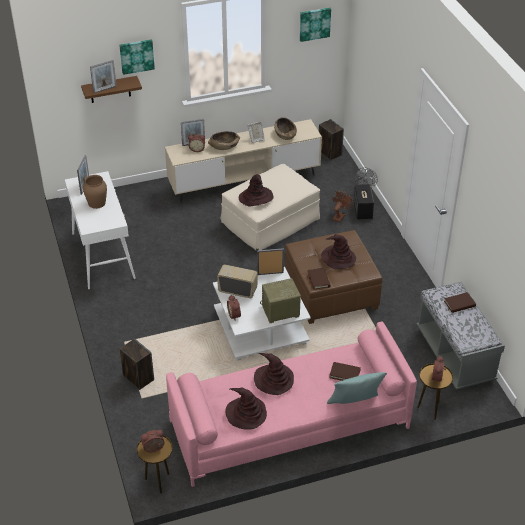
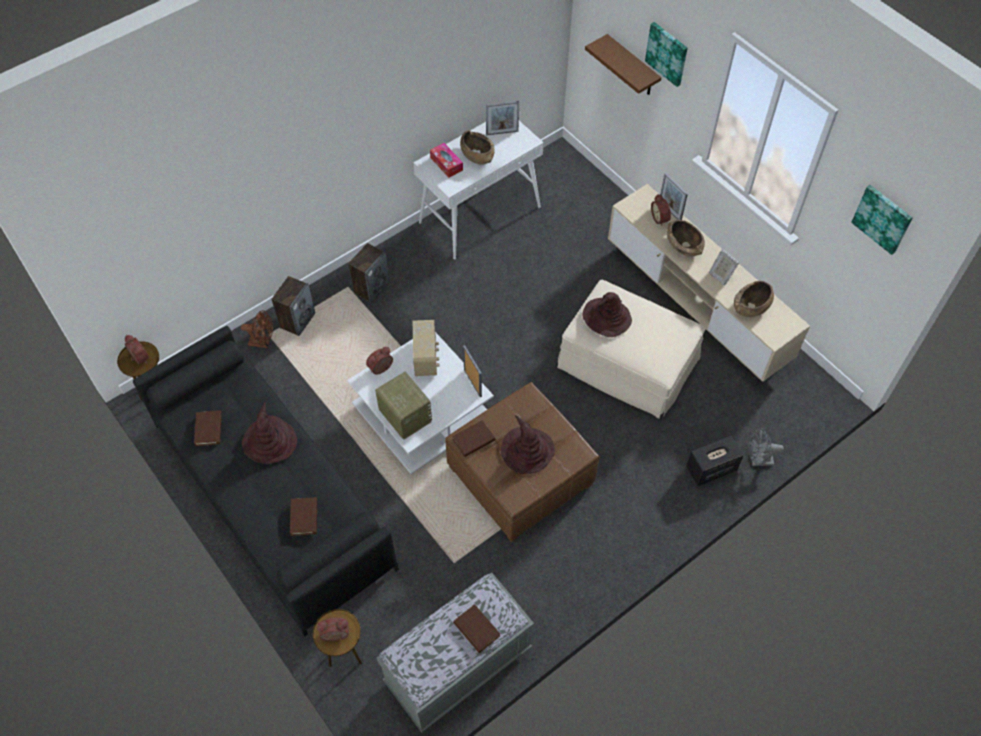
camera: 70 degrees right, 15 degrees up
(95, 219) = (446, 164): none -> tissue box
(97, 203) = (477, 154): brown vase -> brown bowl
(105, 89) = (610, 58): picture frame -> none
(246, 413) = (208, 429): brown hat -> brown book
(289, 424) = (272, 495): pink sofa -> black sofa
(329, 153) = (820, 389): speaker -> speaker (371, 287)
(339, 216) = (683, 443): brown fan -> brown fan (263, 342)
(354, 405) = (255, 544): turquoise pillow -> none

